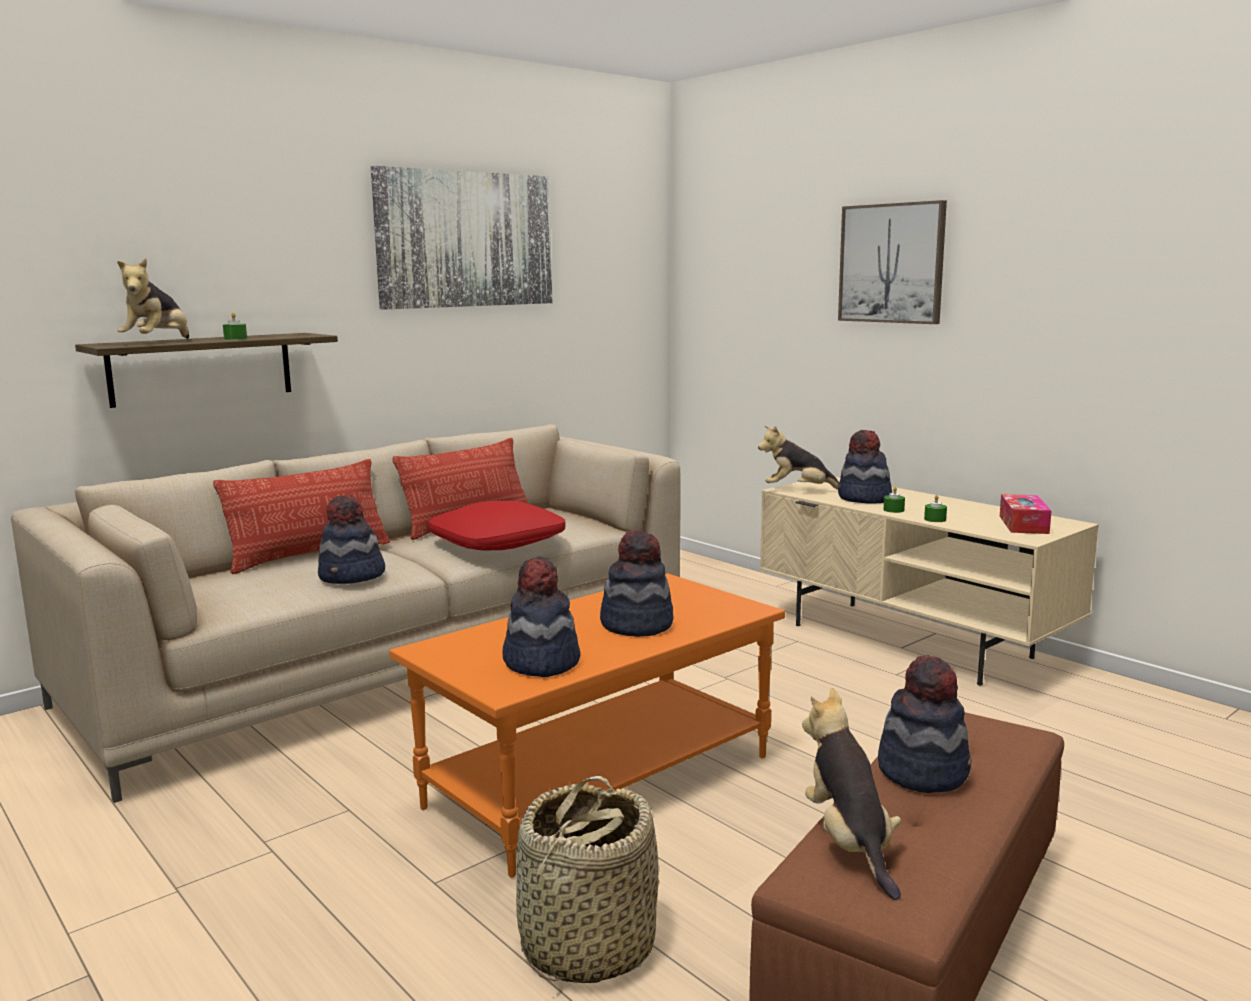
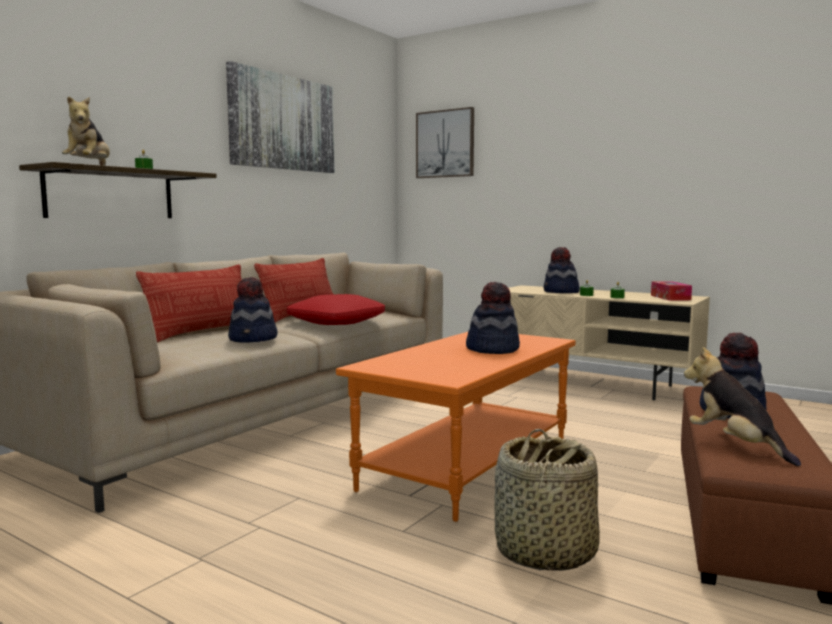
camera: 15 degrees left, 5 degrees down
(541, 662) = (455, 367): hat -> none
(799, 490) = (515, 290): plush toy -> none
(892, 263) = (562, 147): picture -> picture (445, 144)

